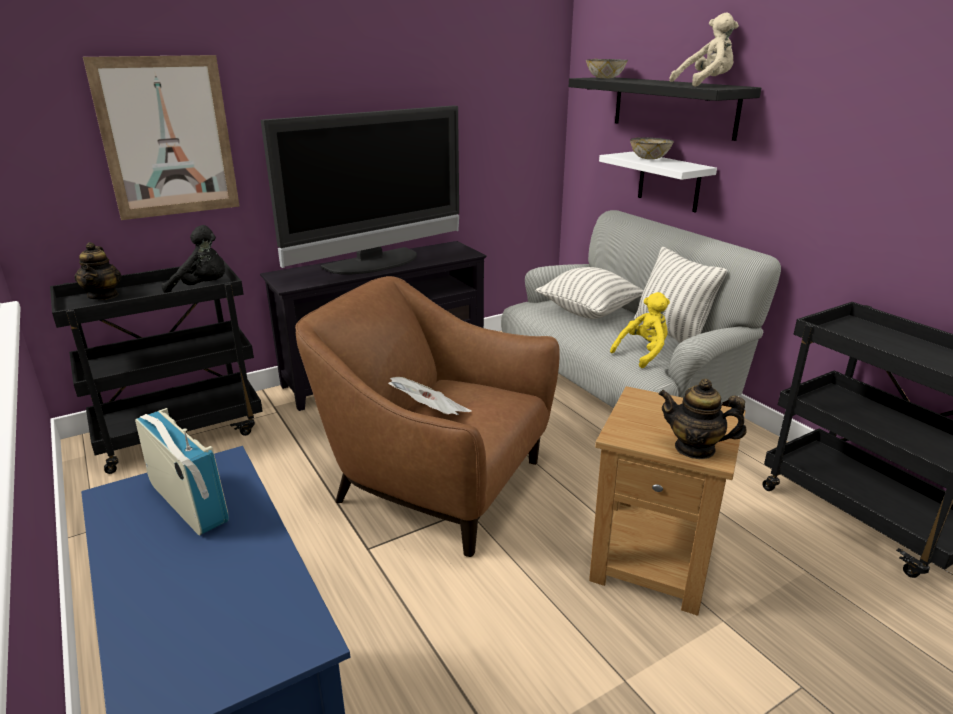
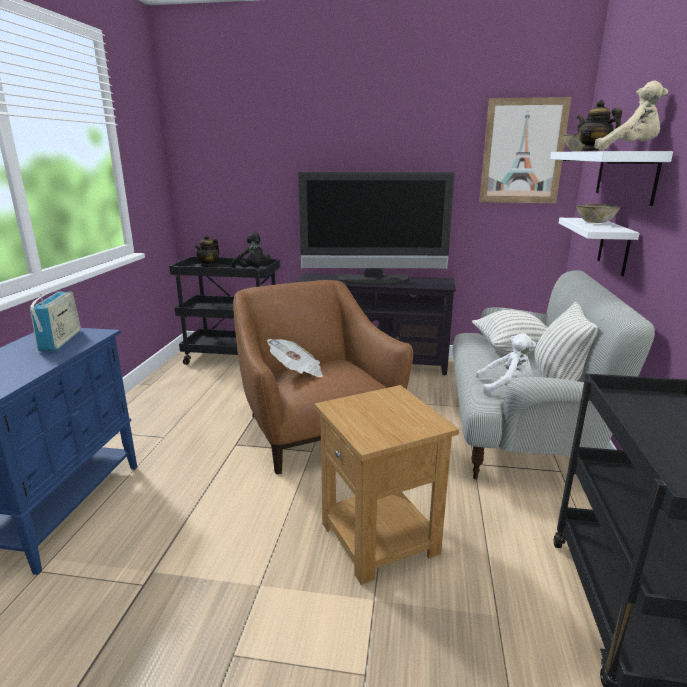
camera: 40 degrees right, 5 degrees down
(167, 138) = (261, 181): picture -> picture (523, 152)
(643, 353) = (506, 386): yellow plush toy -> white plush toy
(673, 106) = (625, 175): black shelf -> white shelf
(695, 448) = (366, 432): teapot -> teapot (593, 151)

